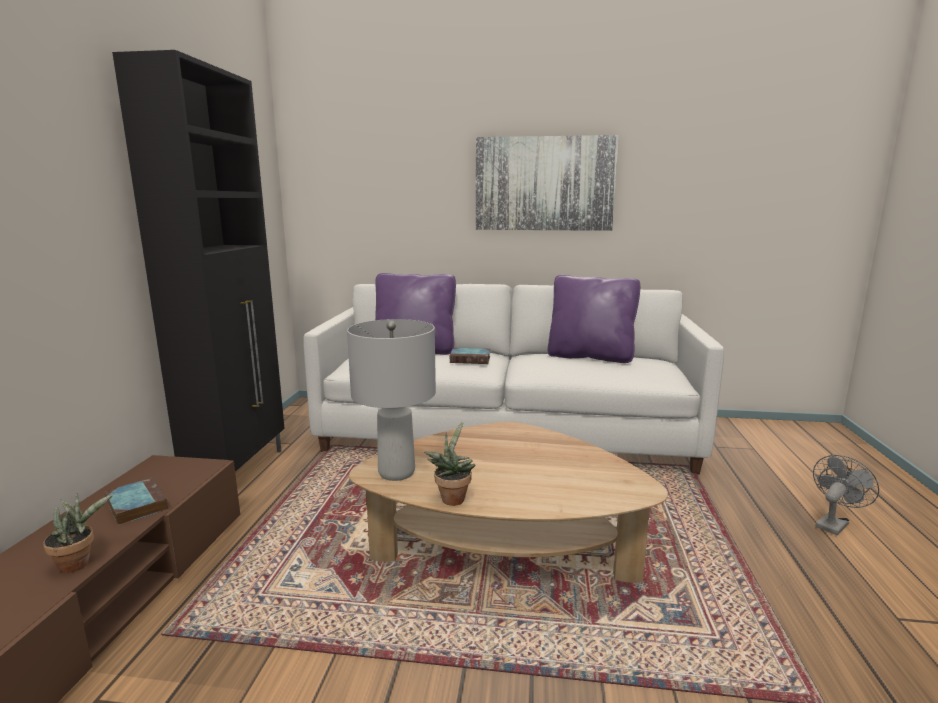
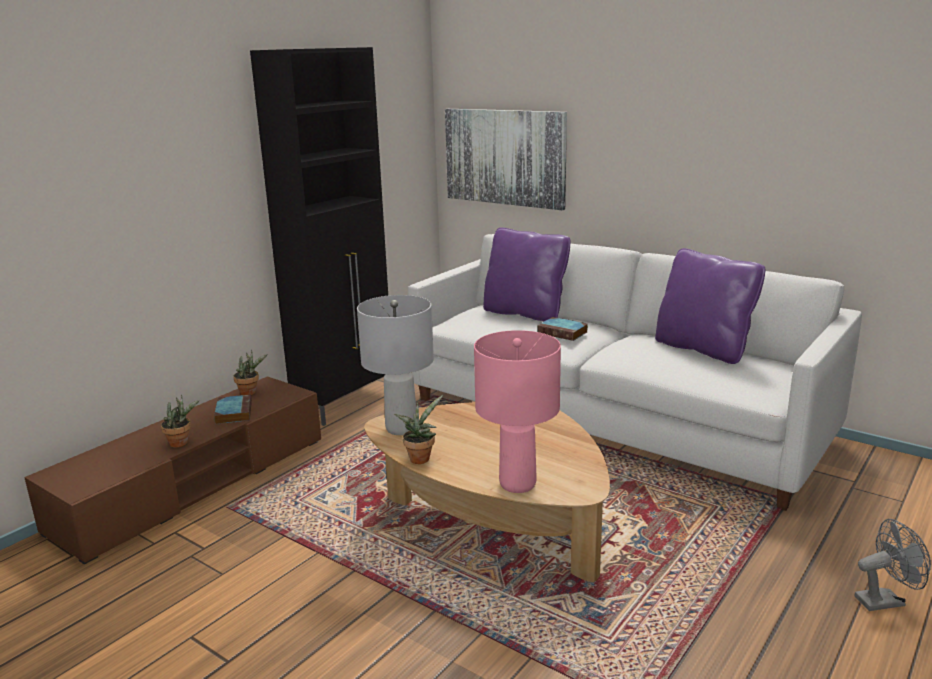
camera: 30 degrees right, 5 degrees up
(143, 477) = (250, 392): none -> potted plant
(544, 184) = (695, 133): picture -> picture (505, 157)
(578, 498) = (517, 483): none -> pink table lamp

